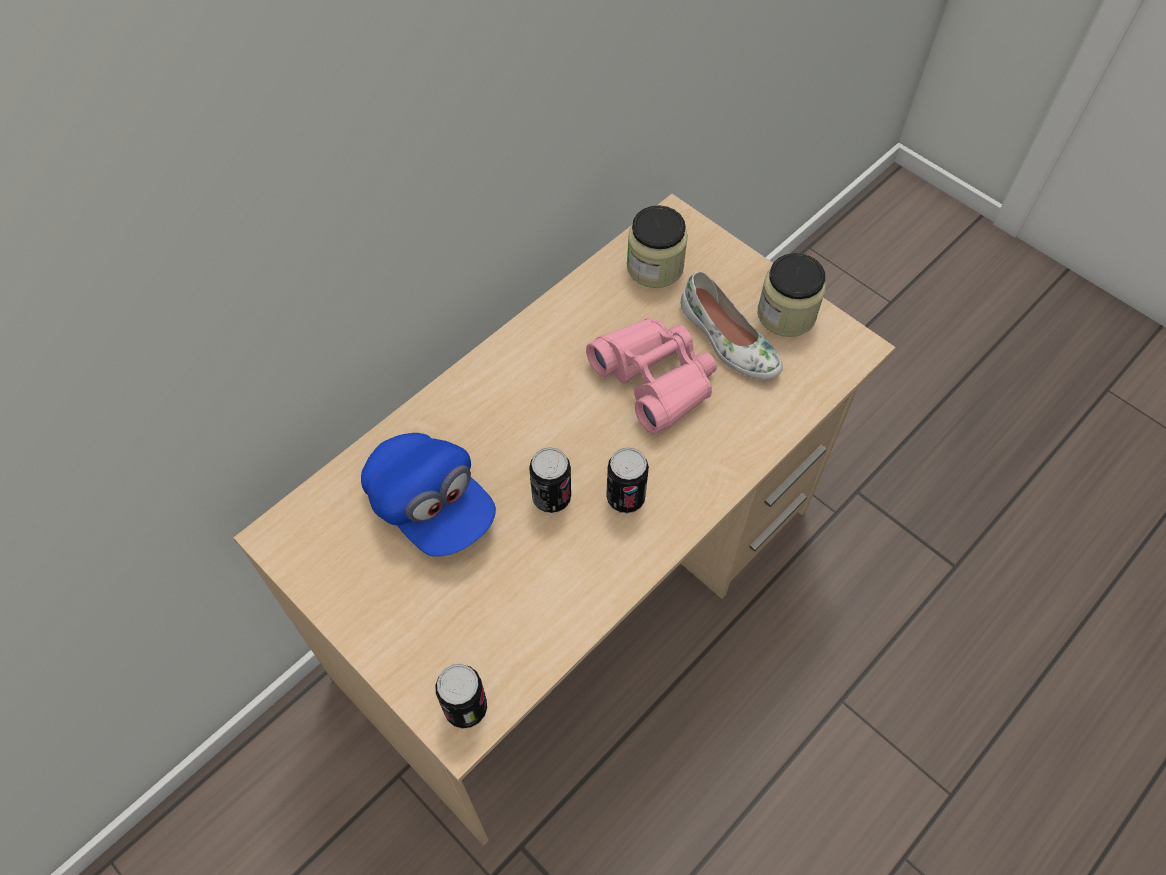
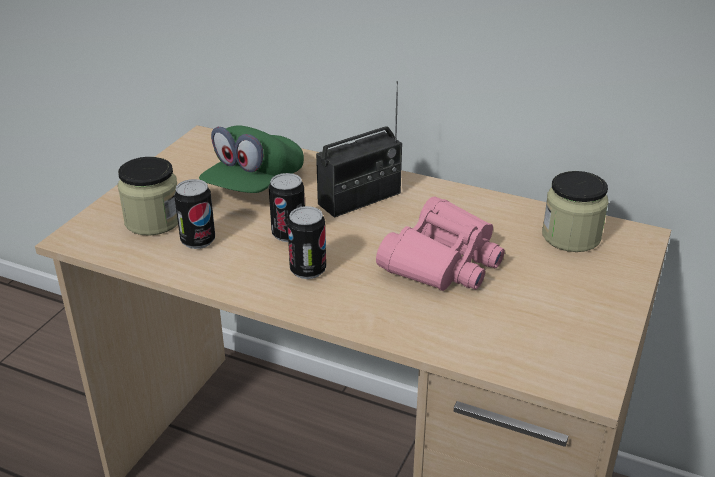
camera: 70 degrees right, 25 degrees down
(431, 506) = (254, 185): blue cap -> green cap
(465, 708) = (91, 236): can -> can (198, 241)
(510, 411) = (359, 199): none -> radio
(727, 340) = (522, 294): white shoe -> none
(786, 314) = (588, 327): jar -> jar (153, 221)

